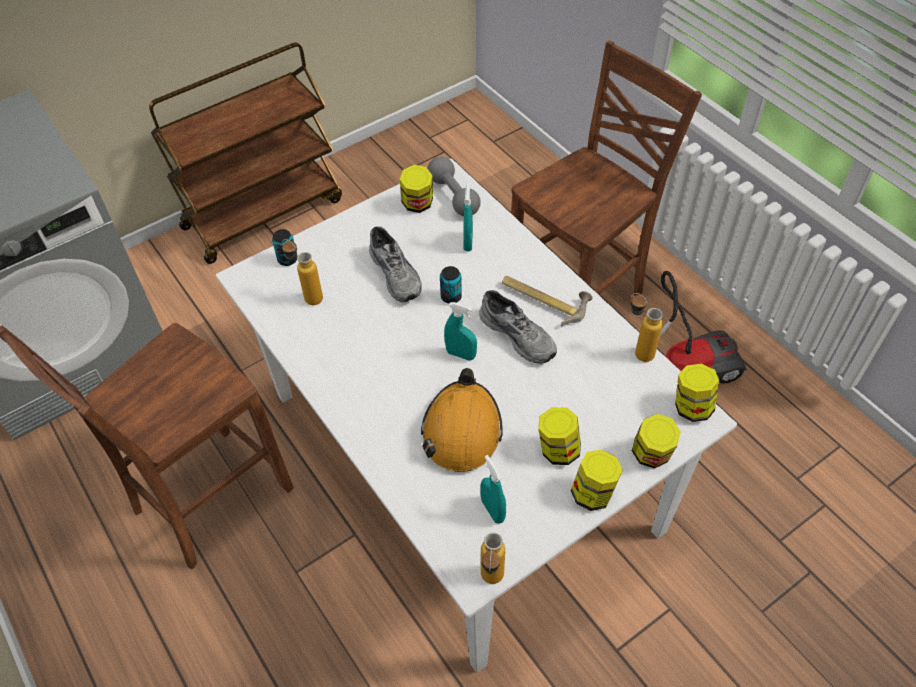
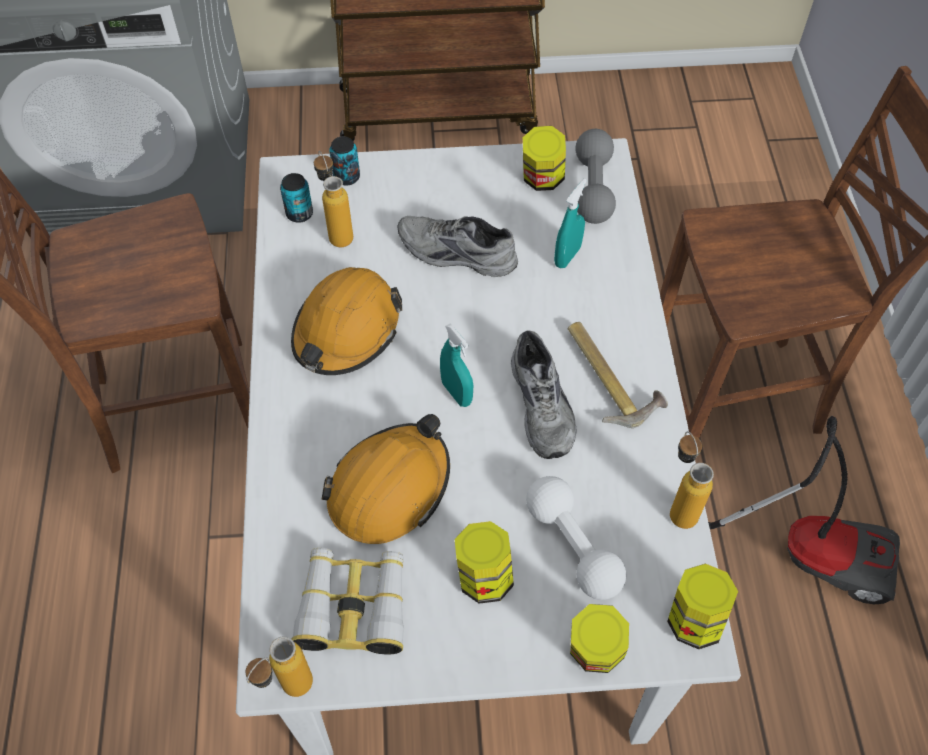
camera: 30 degrees right, 5 degrees up
(361, 353) = (346, 331): none -> orange hard hat
(397, 273) = (455, 254): grey shoe -> grey shoe turned 105 degrees clockwise
(451, 297) = (497, 315): can -> can (299, 213)
(492, 510) = (353, 605): turquoise spray bottle -> binoculars
(593, 493) = (486, 656): jar -> none
(595, 404) = (573, 546): none -> white dumbbell

